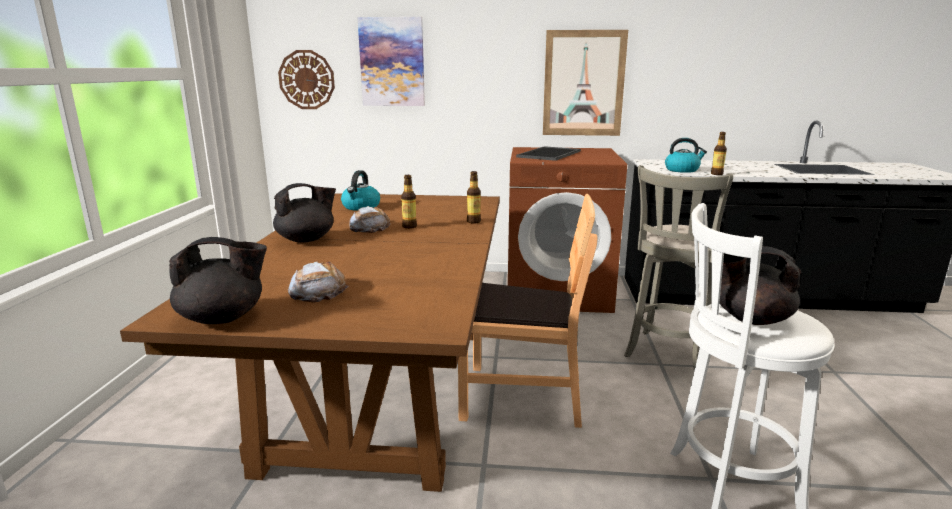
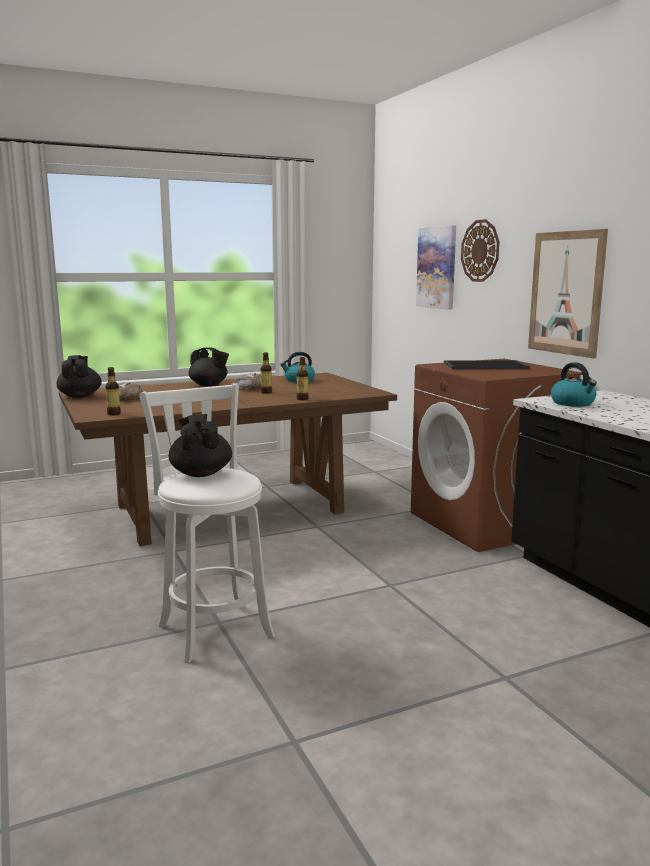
camera: 60 degrees right, 5 degrees down
(223, 318) = (80, 396): black teapot -> black teapot turned 150 degrees counterclockwise
(306, 80) = (393, 282): wall clock -> wall clock (480, 251)
(521, 396) = (268, 545): brown chair -> none
(668, 355) = (415, 586): grey stool -> none
(717, 174) = (580, 412): bottle -> bottle (114, 414)

